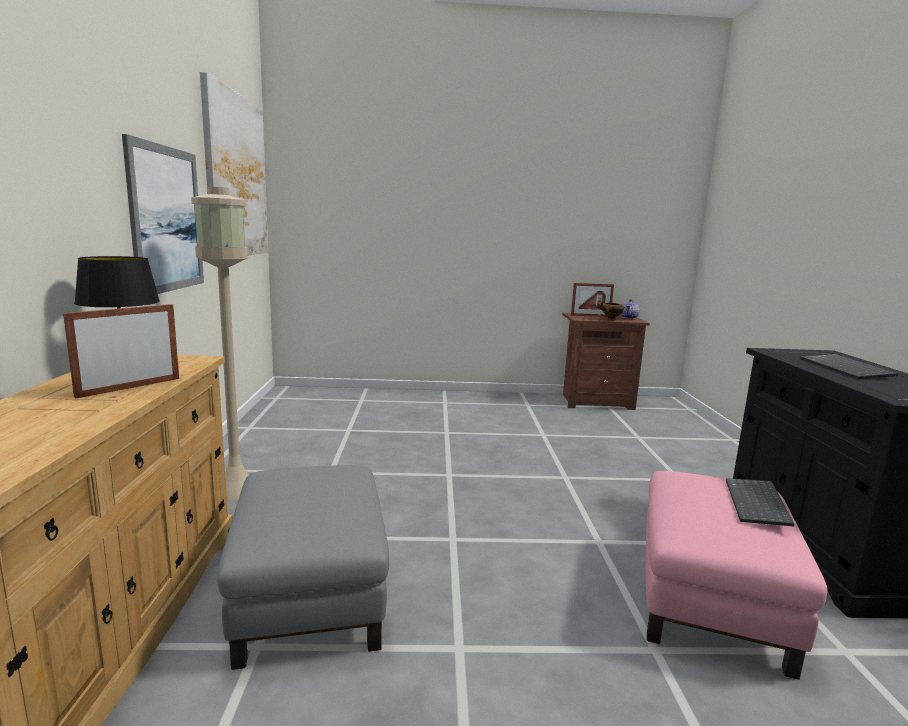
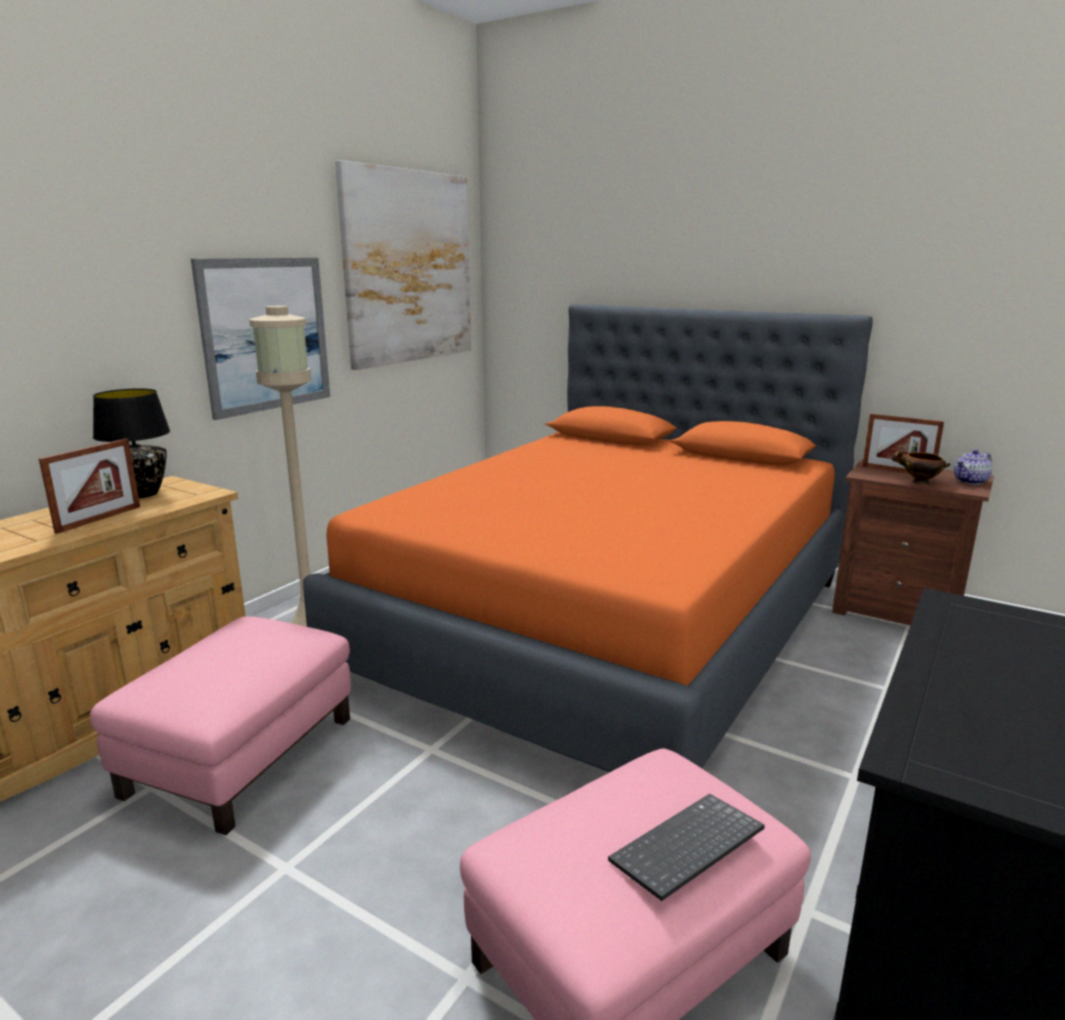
camera: 35 degrees right, 5 degrees up
(130, 387) = (99, 519): picture frame -> picture frame turned 135 degrees clockwise
(309, 593) = (241, 755): grey ottoman -> pink ottoman
(460, 439) = (607, 624): none -> orange bed
(847, 369) = (1006, 675): keyboard -> none

